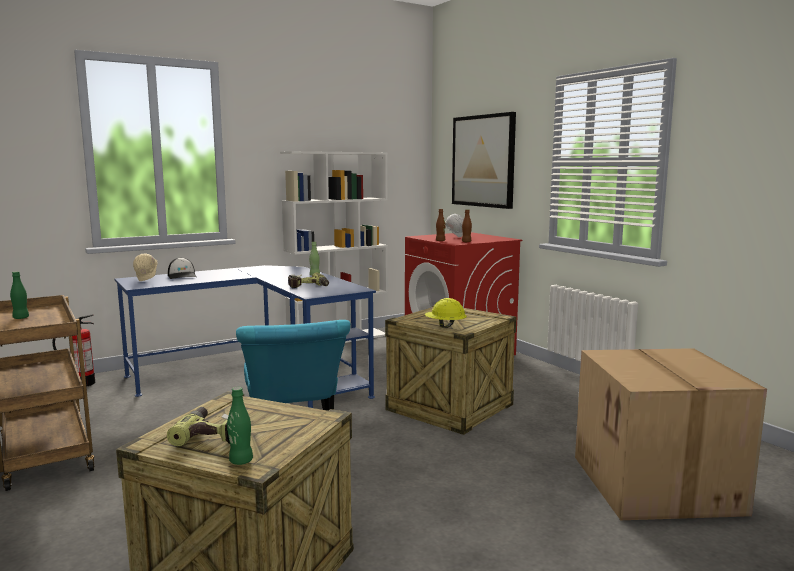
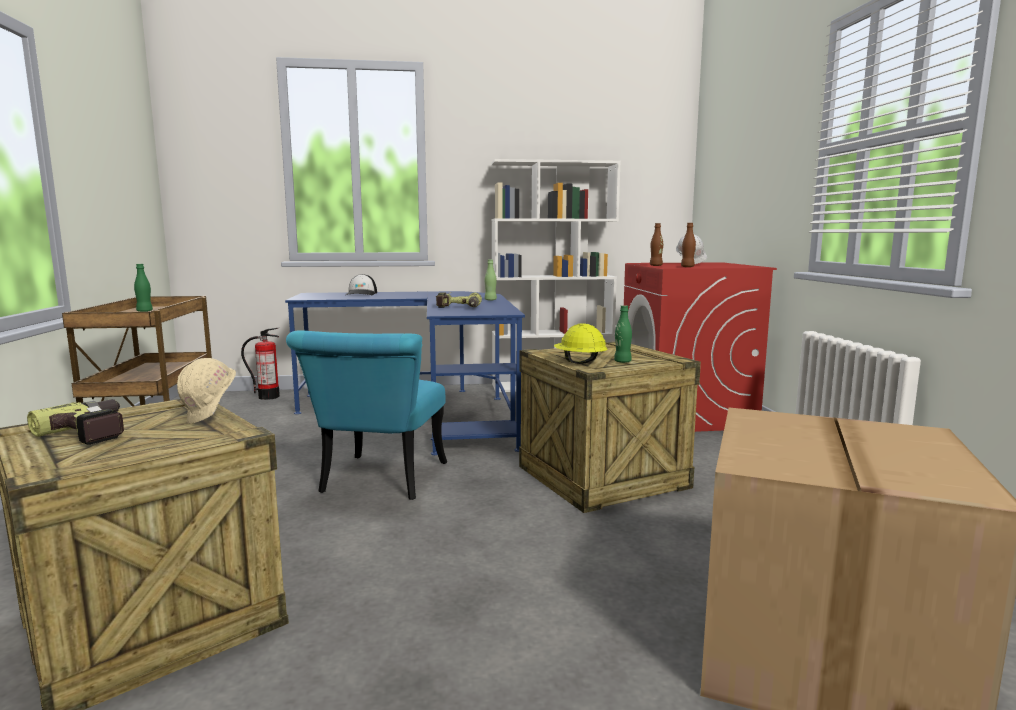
camera: 25 degrees right, 0 degrees up
(147, 279) = (324, 294): beige hard hat -> beige hard hat (211, 418)
(241, 461) = (49, 462): green bottle -> green bottle (622, 361)
(483, 161) = (743, 165): picture -> none

